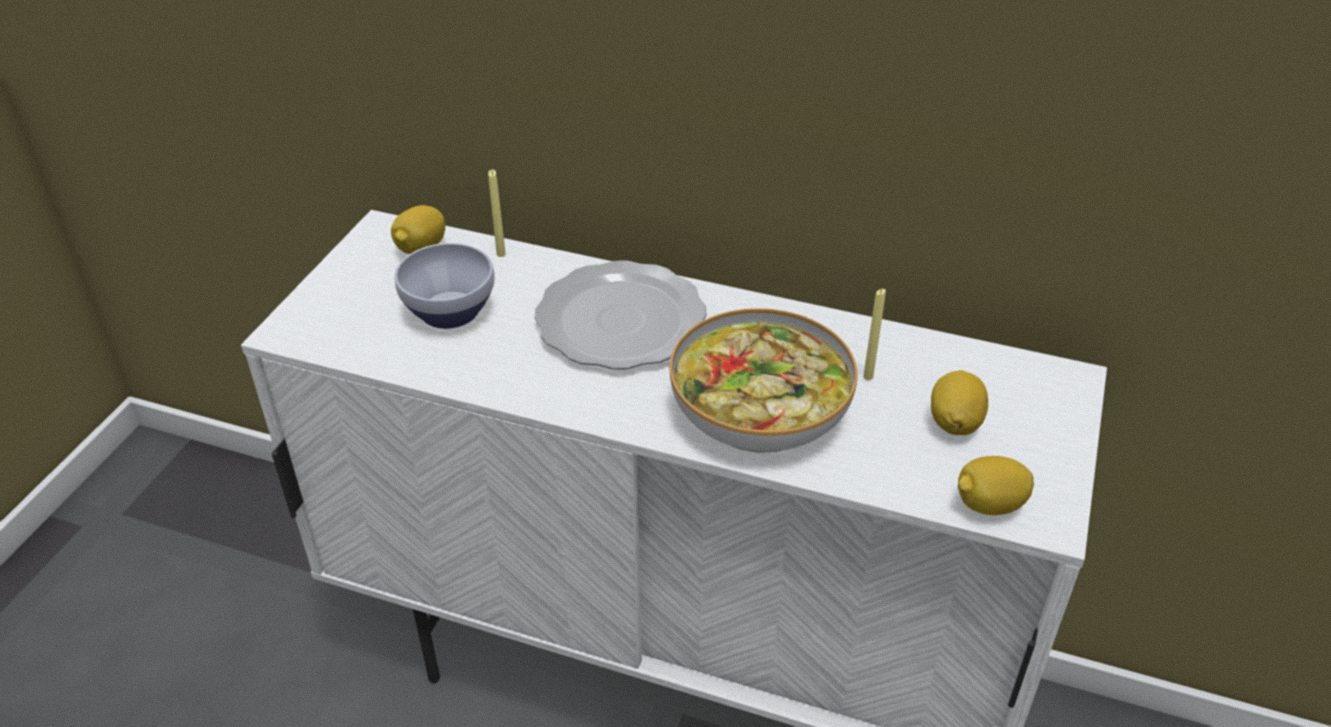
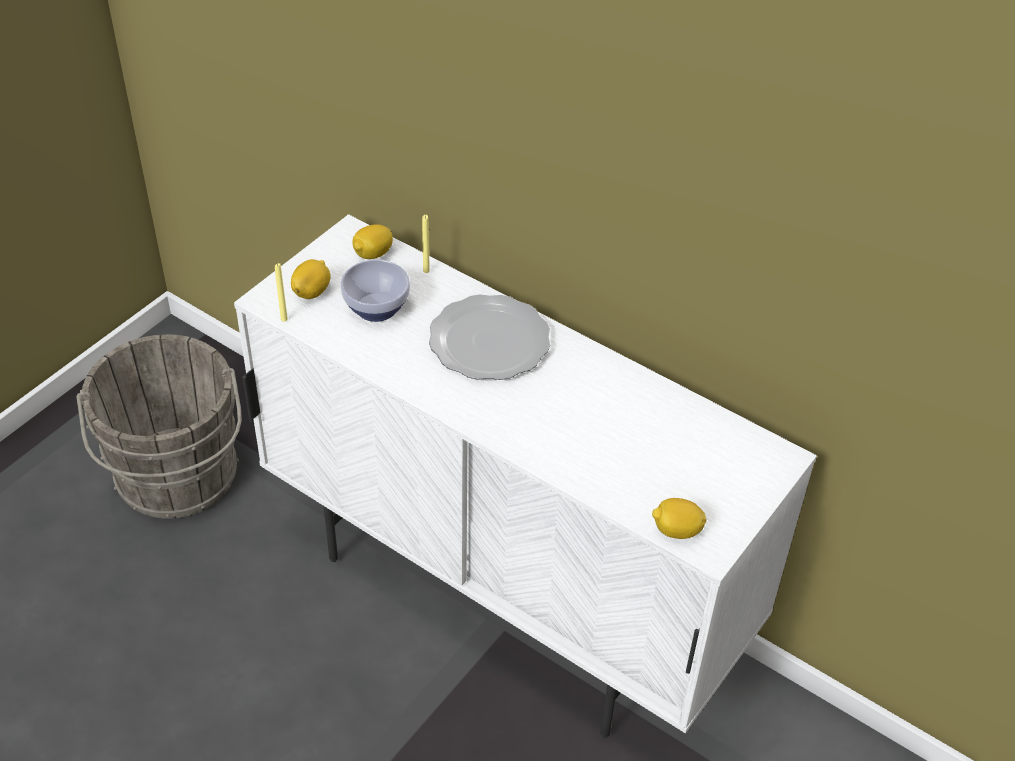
camera: 15 degrees right, 5 degrees up
(195, 628) = (177, 480): none -> grey bucket
(759, 409) = (556, 428): bowl -> none
(868, 376) = (641, 422): yellow candle -> yellow candle (284, 319)
(954, 422) = (684, 469): lemon -> lemon (312, 292)

